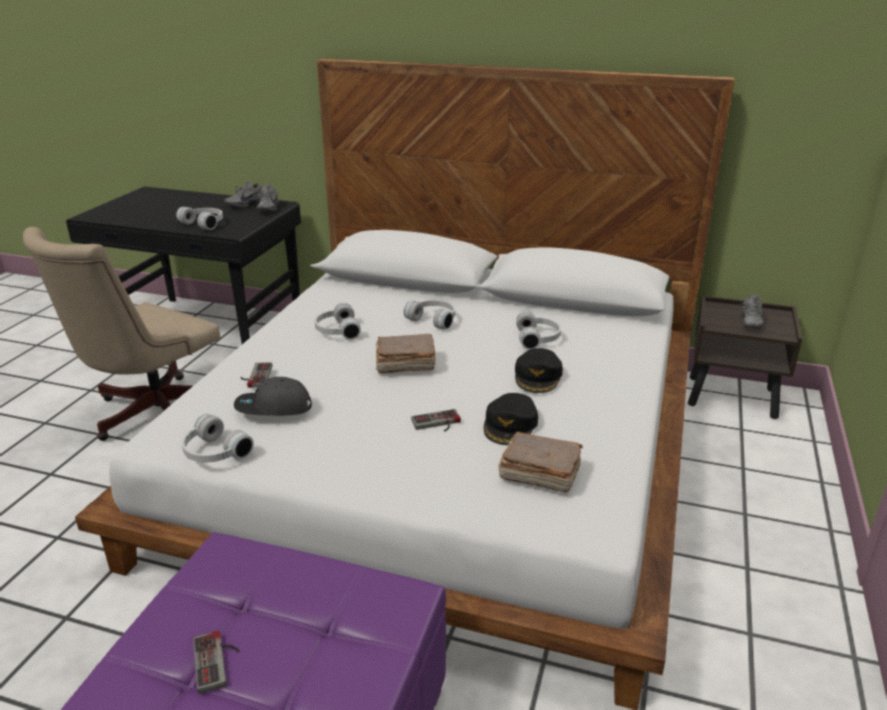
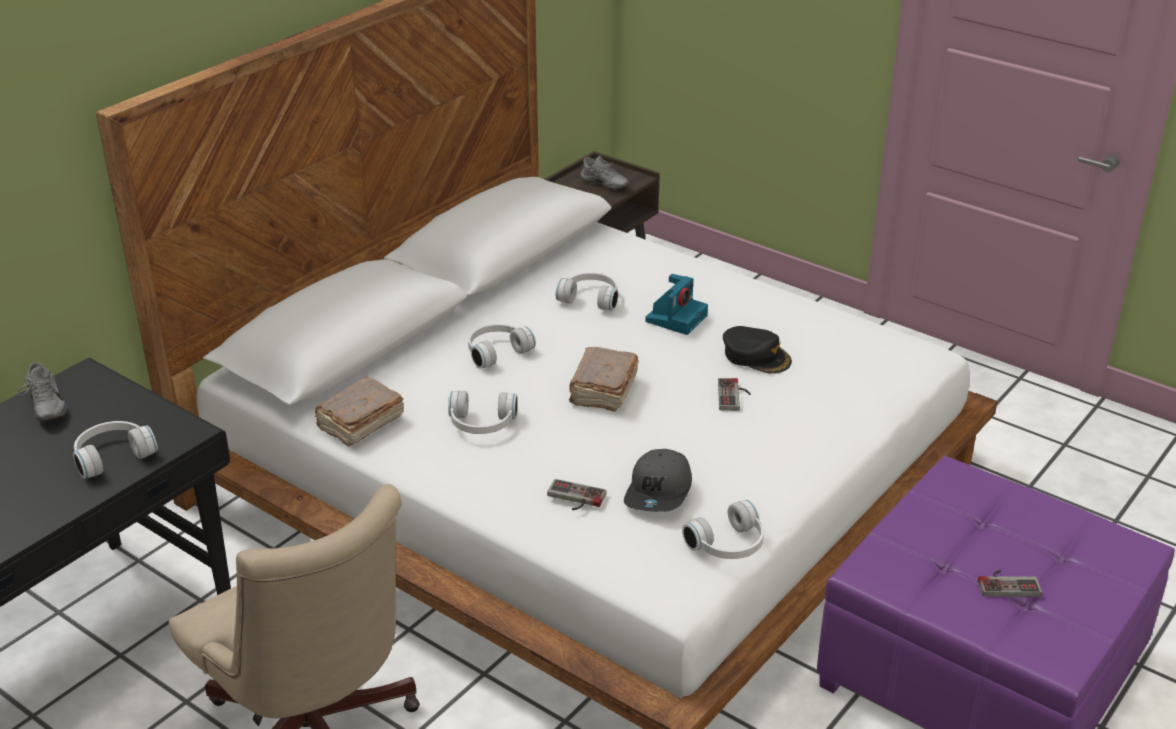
camera: 70 degrees left, 5 degrees up
(267, 208) = (95, 388): grey shoe -> none
(538, 376) = (676, 318): black cap -> camera
(538, 473) = (842, 360): brown book -> brown book (359, 424)

